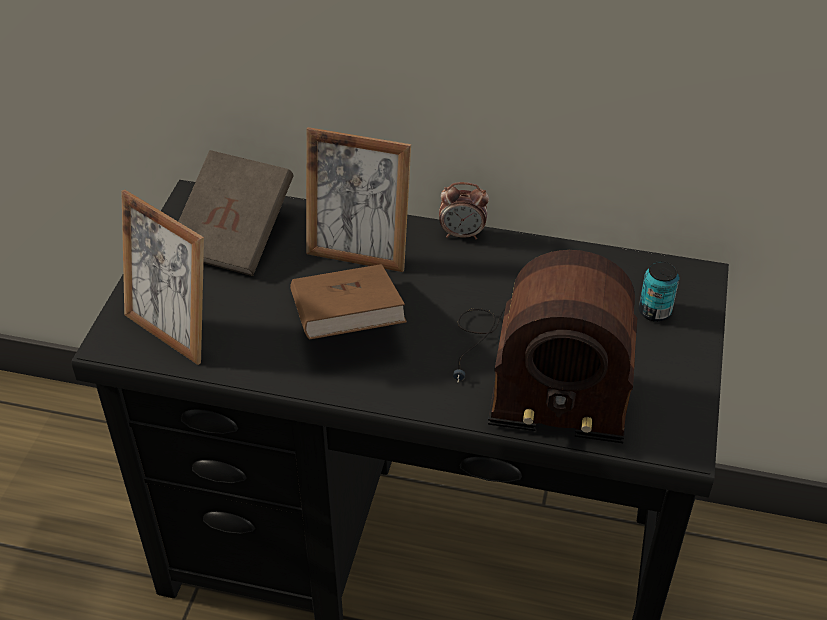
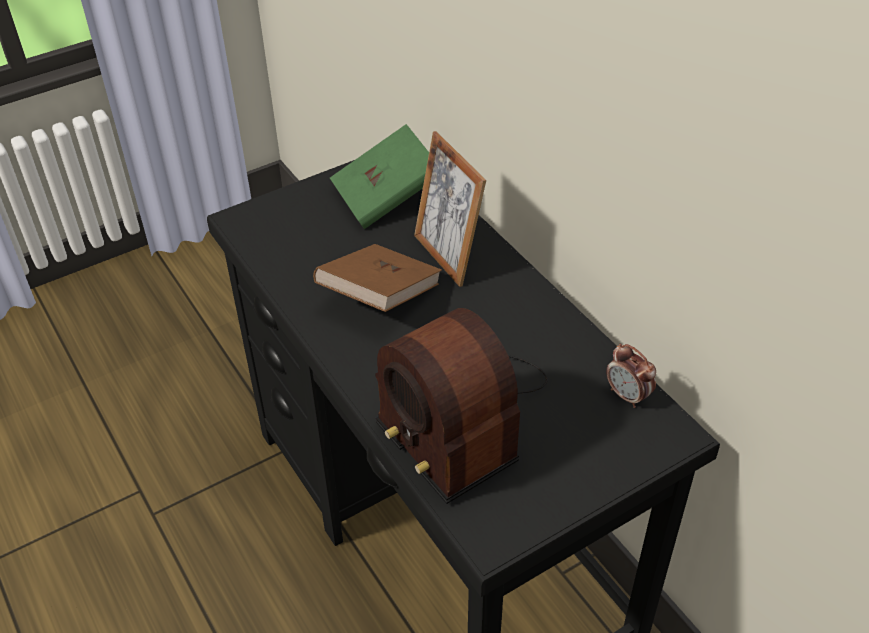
camera: 45 degrees right, 0 degrees up
(172, 330) = (277, 233): picture frame -> none
(235, 236) = (387, 197): brown book -> green book
(462, 234) = (535, 287): alarm clock -> alarm clock (627, 396)
(654, 311) = (603, 435): can -> none

